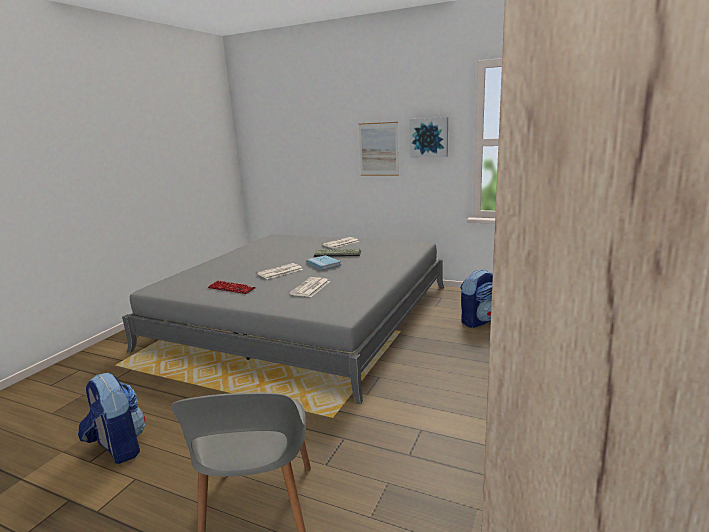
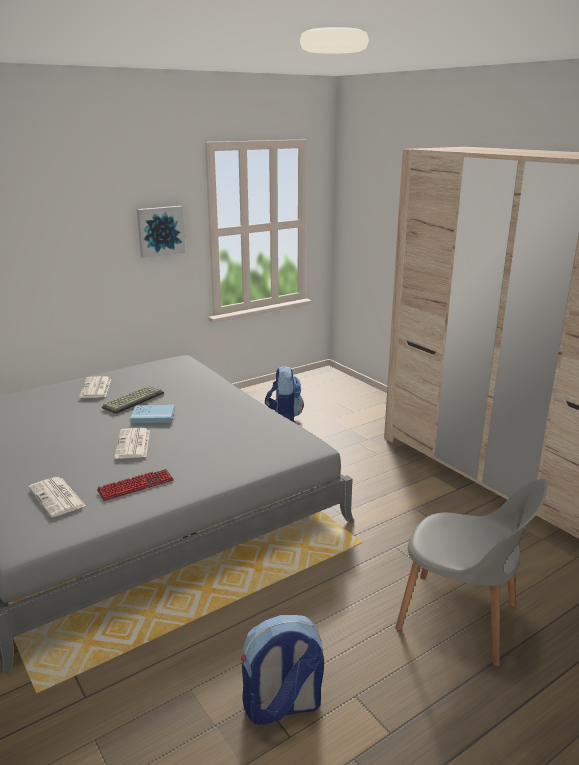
camera: 60 degrees left, 5 degrees up
(310, 288) = (216, 442): newspaper -> newspaper (57, 497)
(378, 149) = (96, 251): picture -> none

